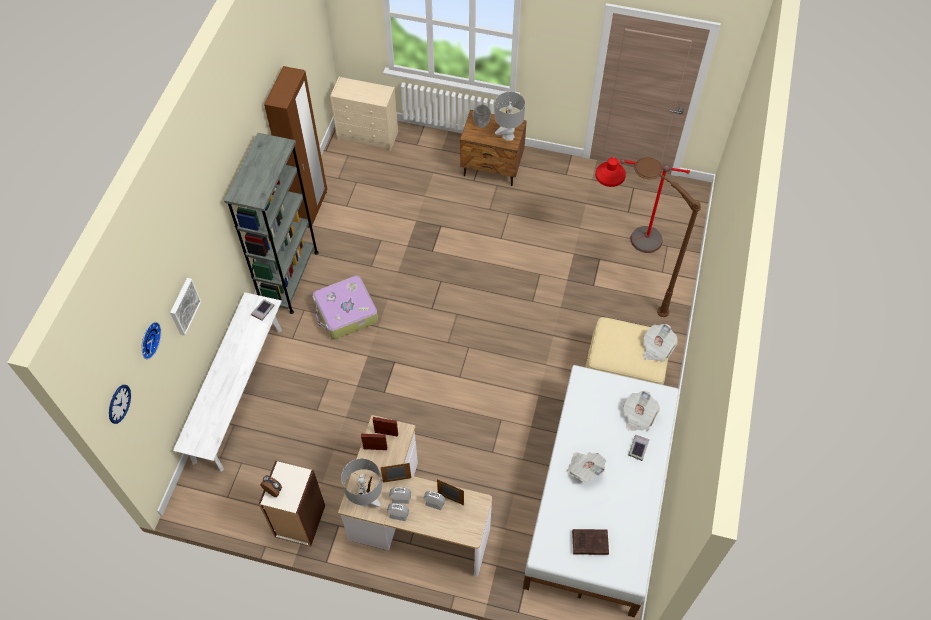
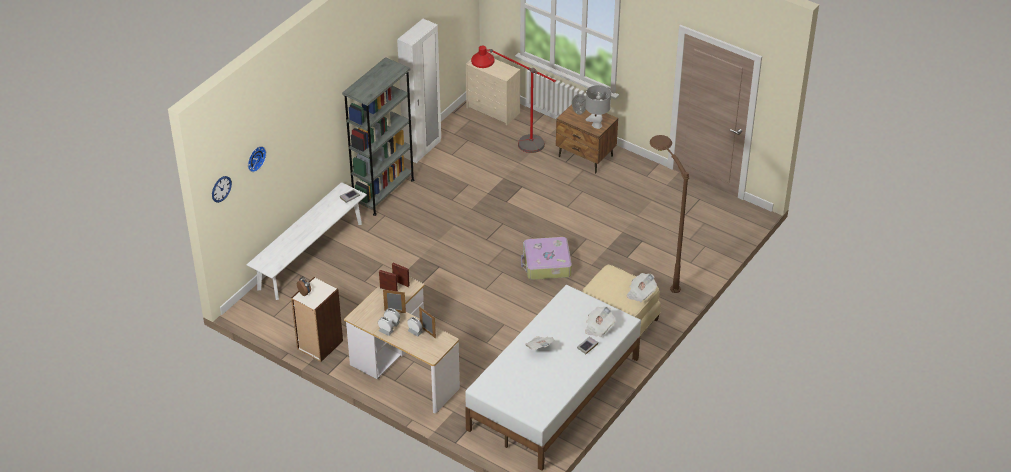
camera: 20 degrees right, 15 degrees down
(183, 306) = (288, 153): picture -> none
(311, 208) = (422, 149): brown wardrobe -> white wardrobe
(345, 313) = (416, 225): suitcase -> suitcase (546, 264)
(366, 500) = (367, 317): grey table lamp -> none
(589, 543) = (518, 390): brown book -> none
(625, 246) = (669, 237): red floor lamp -> red floor lamp (512, 144)

